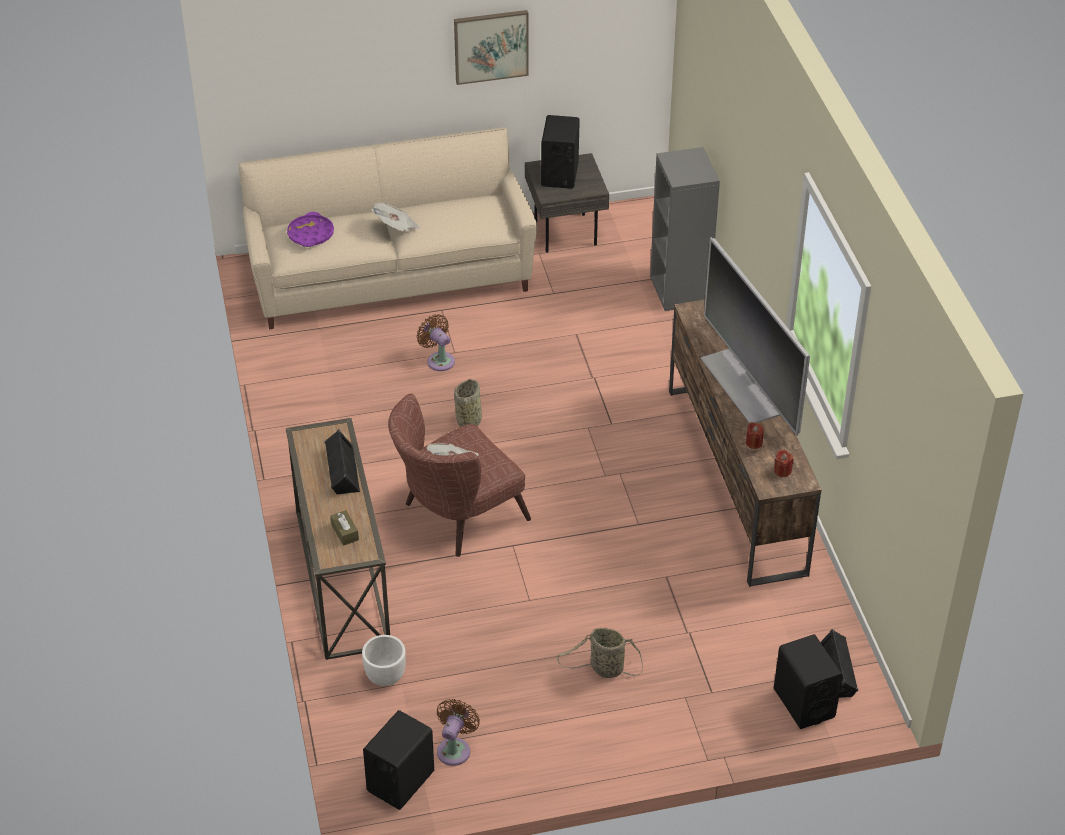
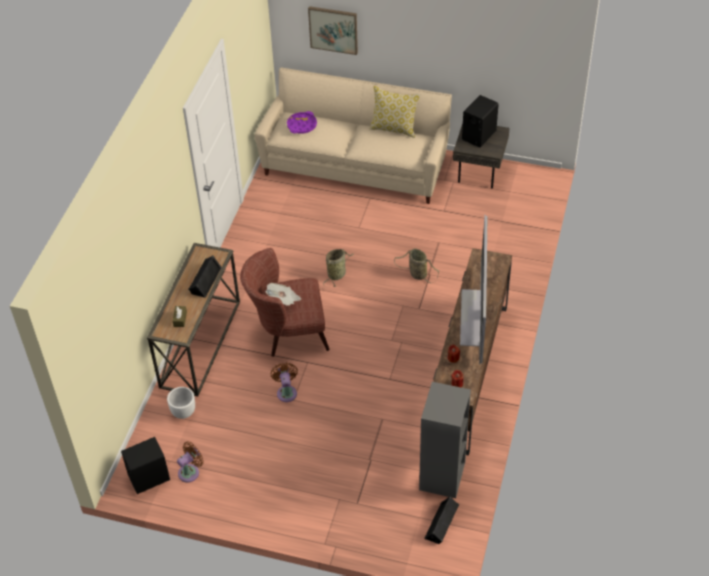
camera: 30 degrees right, 5 degrees up
(396, 227) = (354, 137): newspaper -> none
(439, 360) = (346, 229): brown fan -> brown fan (286, 392)
(442, 199) = (394, 128): none -> pillow
(491, 46) = (446, 40): picture -> picture (333, 29)
(604, 669) = (305, 461): basket -> basket (417, 274)
(680, 290) = (523, 237): grey bookcase -> grey bookcase (442, 476)
(803, 703) = (406, 534): black speaker -> none

